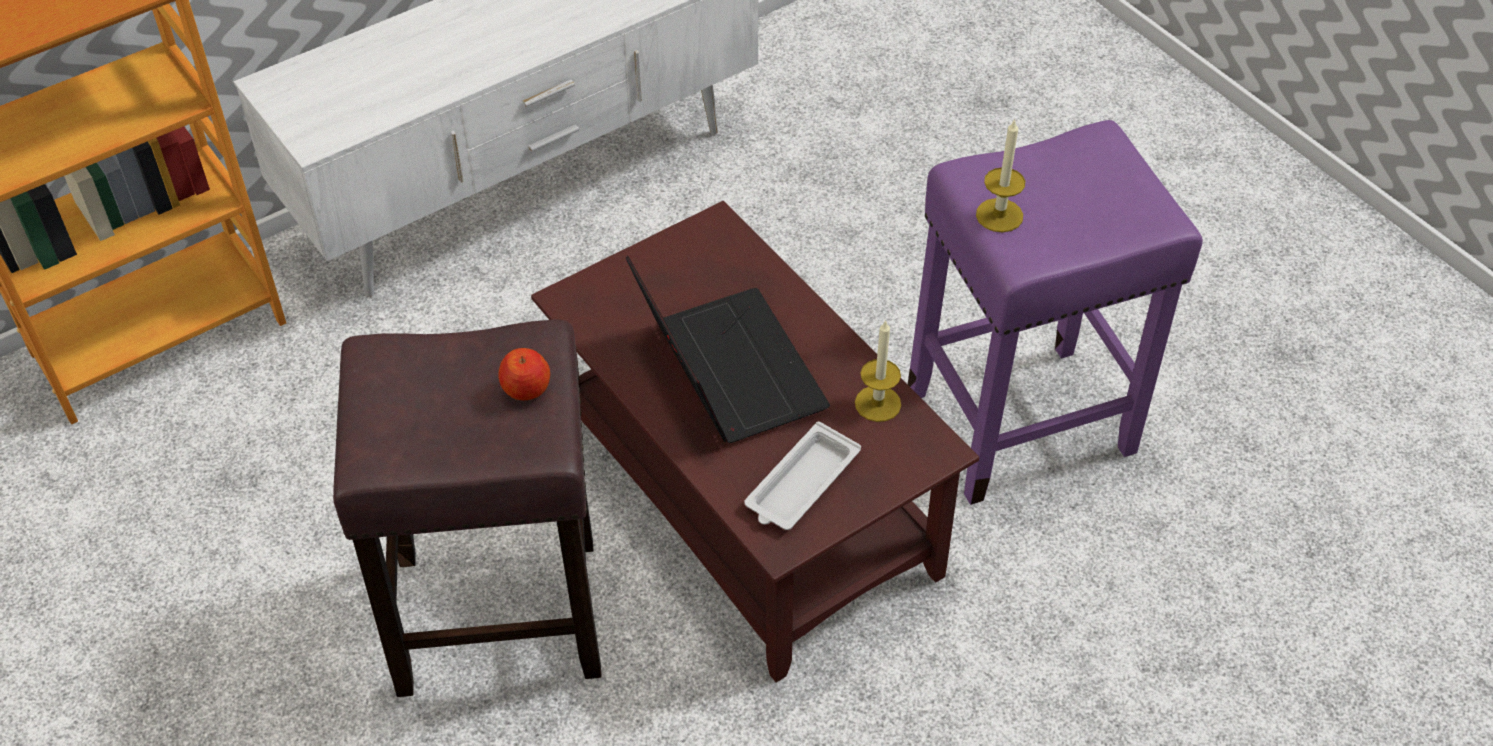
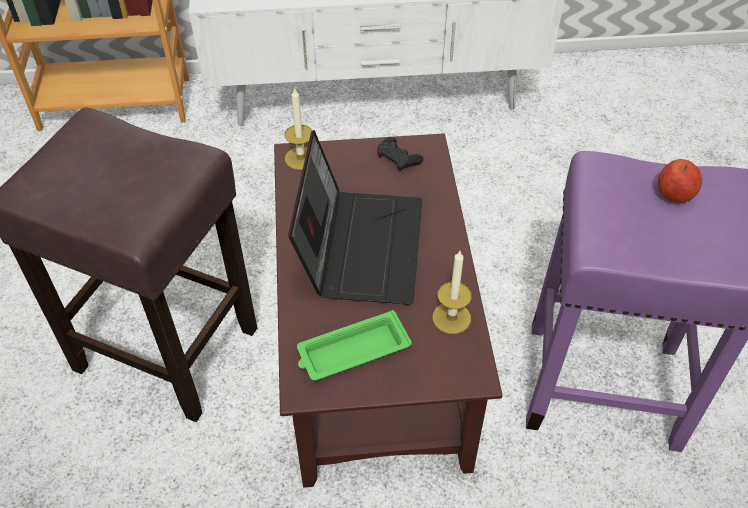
camera: 30 degrees right, 0 degrees up
(526, 388) = (157, 186): apple -> apple (675, 194)
(693, 252) = (398, 158): none -> black game controller
(801, 484) = (352, 351): white tray -> green tray
(999, 215) = (605, 206): candle -> candle (301, 158)

